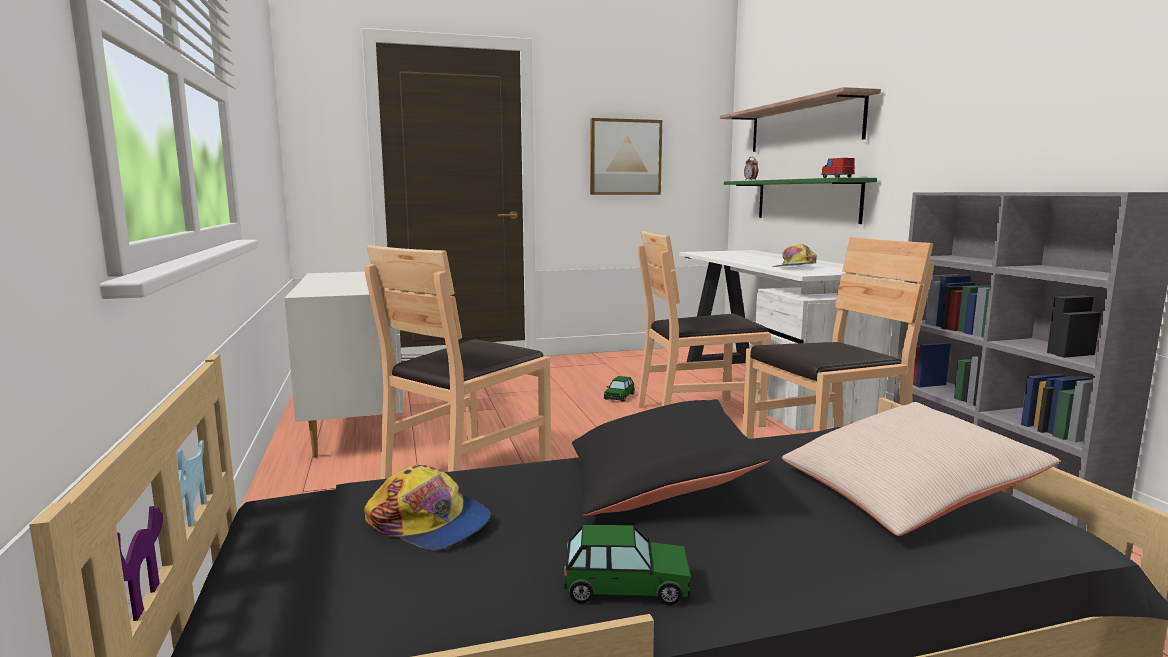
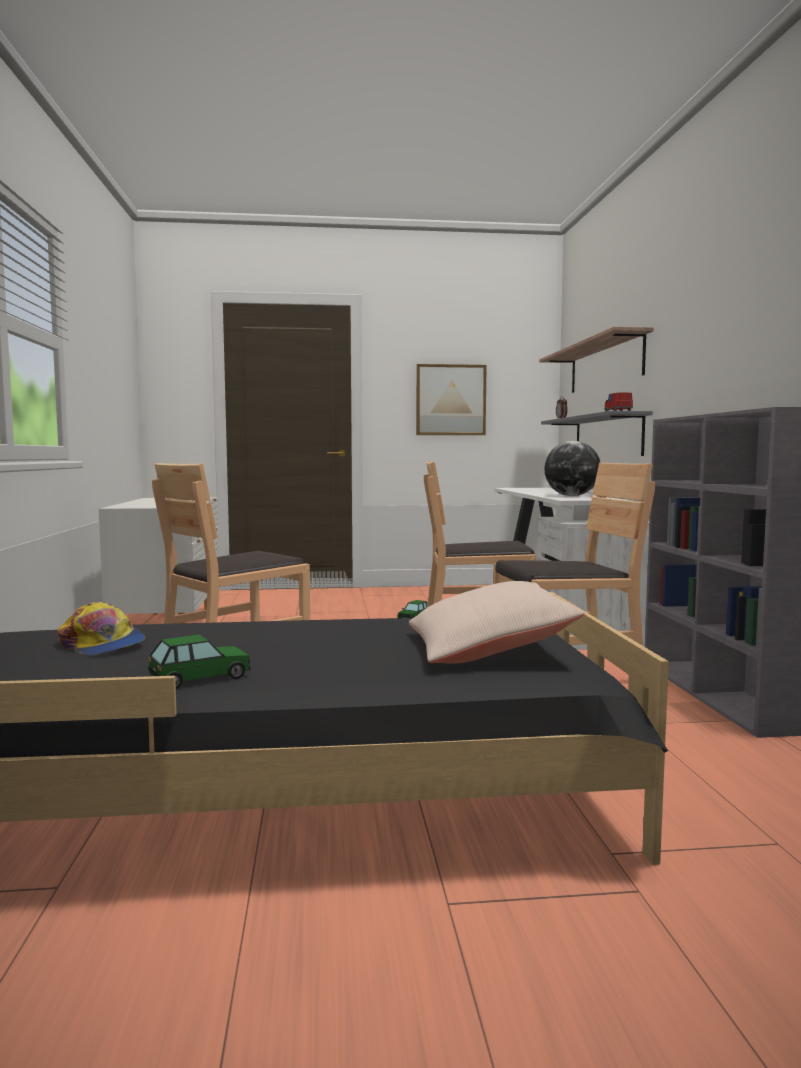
camera: 10 degrees right, 5 degrees down
(626, 585) = (200, 677): toy car -> toy car turned 45 degrees counterclockwise
(658, 484) = (296, 635): black pillow -> none
(794, 267) = (572, 496): cap -> globe
(806, 200) = (607, 436): green shelf -> grey shelf

